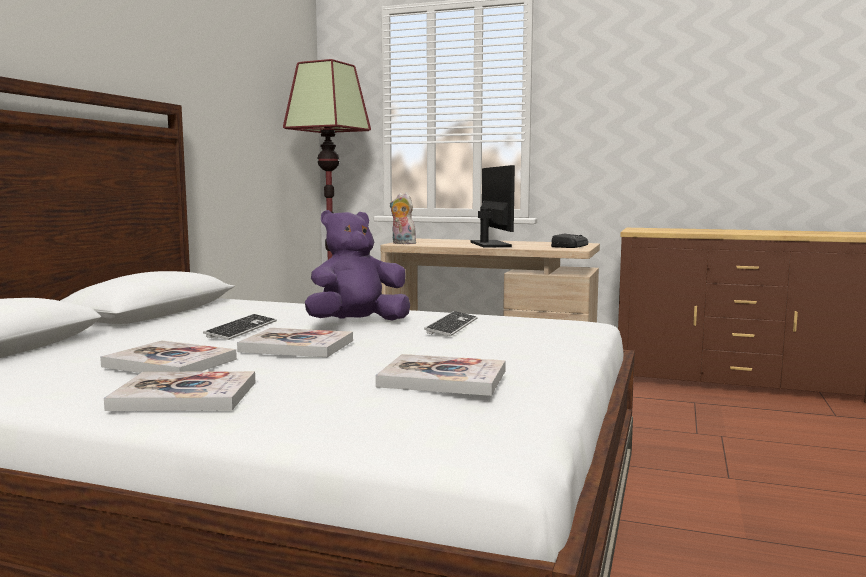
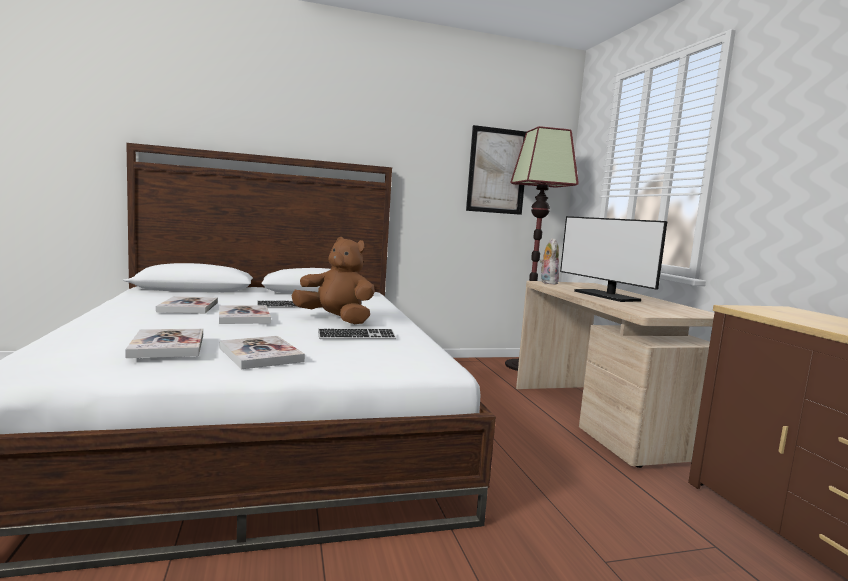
camera: 55 degrees right, 0 degrees up
(185, 396) = (122, 317): book -> book (260, 354)
(266, 112) = (497, 171): none -> picture
(357, 323) = (336, 320): purple plush toy -> brown plush toy
(490, 244) = (606, 296): monitor -> monitor turned 105 degrees clockwise
(569, 246) = (667, 311): radio -> none

